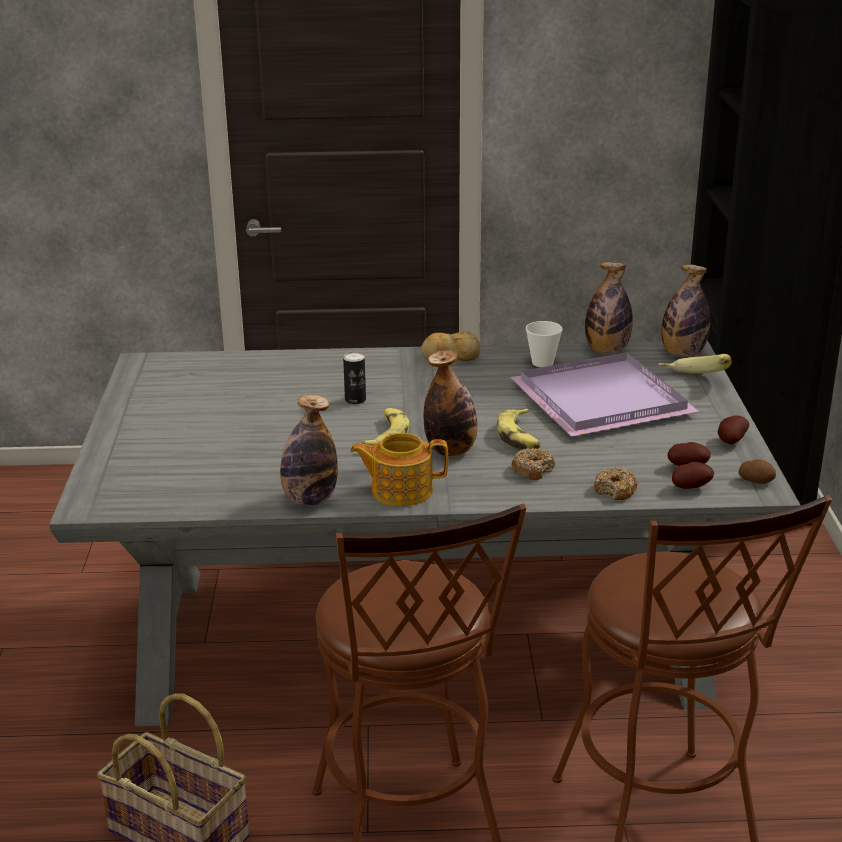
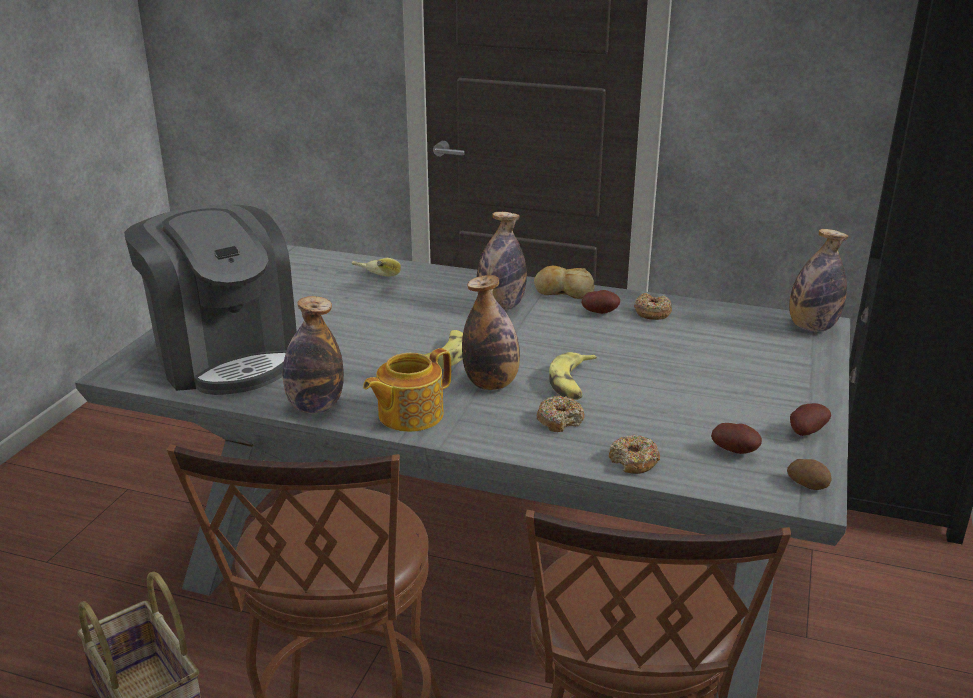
camera: 20 degrees right, 0 degrees up
(179, 472) = (225, 356): none -> coffee machine
(355, 400) = (439, 317): can -> none
(400, 490) = (409, 415): teapot -> teapot turned 60 degrees counterclockwise
(542, 363) = (652, 312): cup -> donut
(602, 398) = (690, 359): purple tray -> none
(606, 350) = (729, 311): bottle -> bottle (500, 307)
(690, 487) = (722, 476): potato -> potato (600, 312)
(693, 381) = (804, 358): banana -> banana (373, 282)

